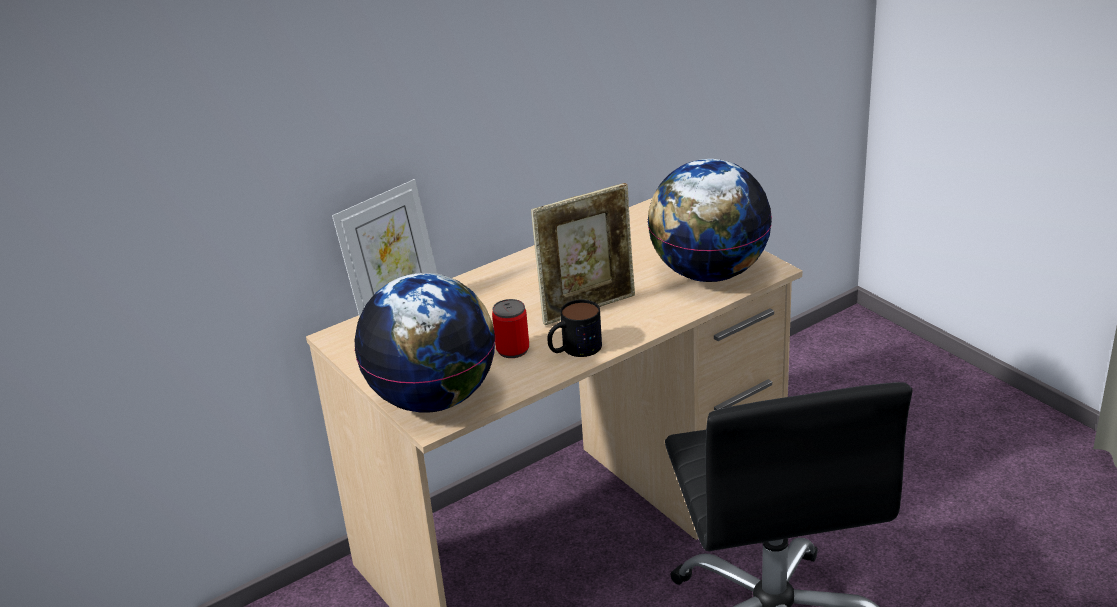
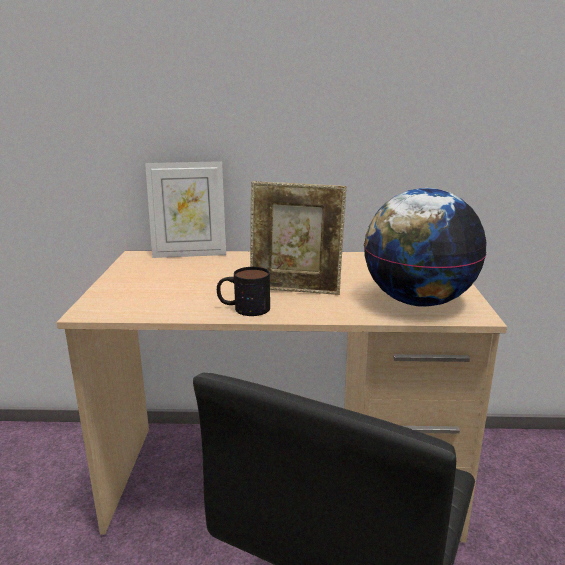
camera: 35 degrees right, 10 degrees down
(434, 399) = (115, 300): globe -> none
(512, 350) = (207, 294): can -> none

